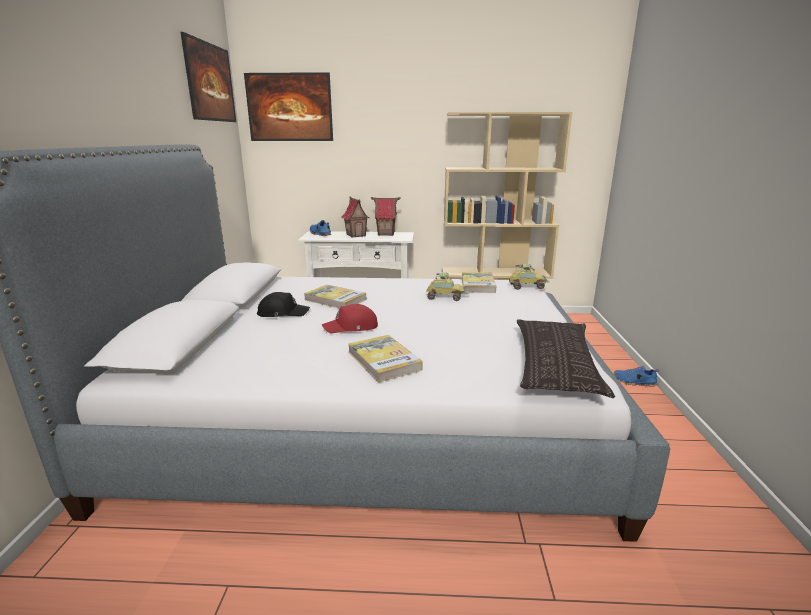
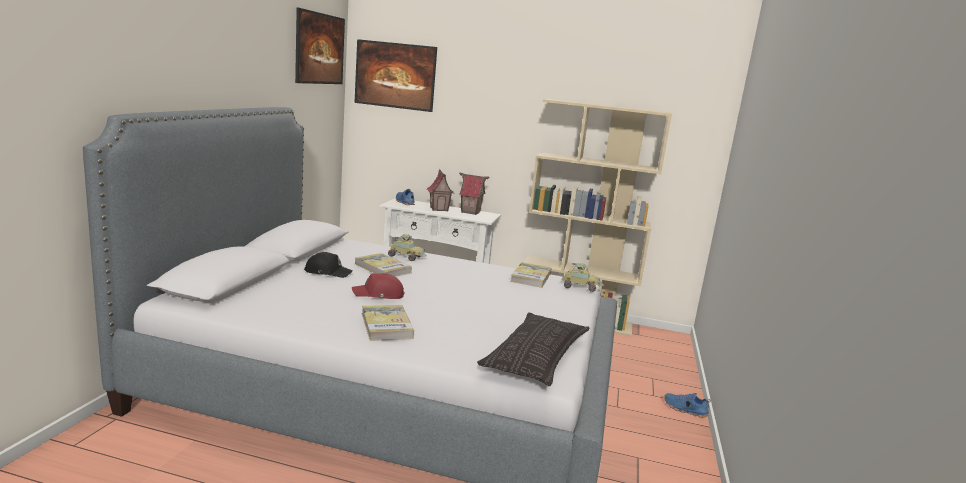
camera: 10 degrees right, 5 degrees down
(445, 296) = (489, 283): toy car -> toy car (406, 256)

